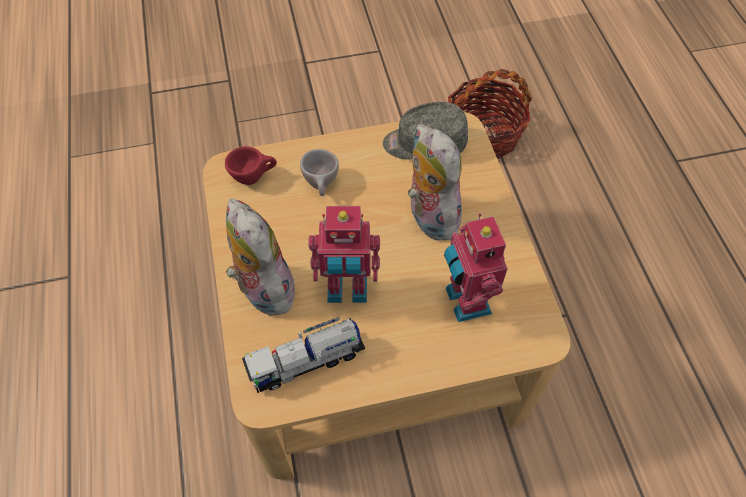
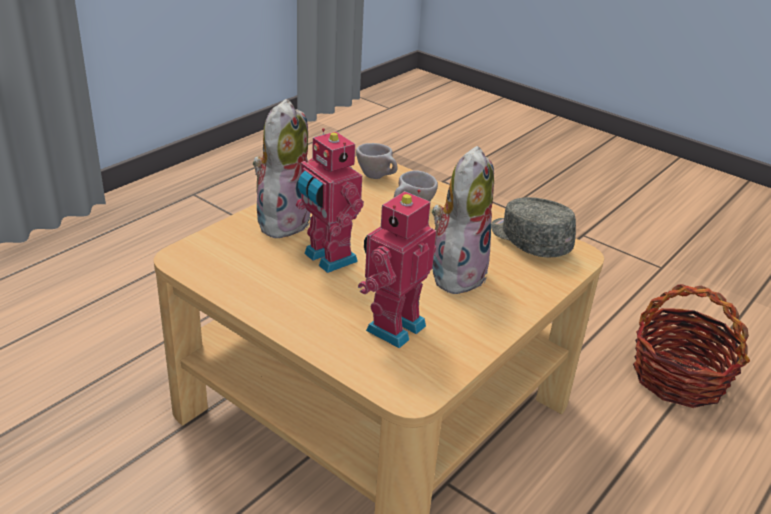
camera: 50 degrees right, 25 degrees down
(254, 177) = (378, 177): red cup -> beige cup
(307, 362) = (238, 265): toy truck -> none

